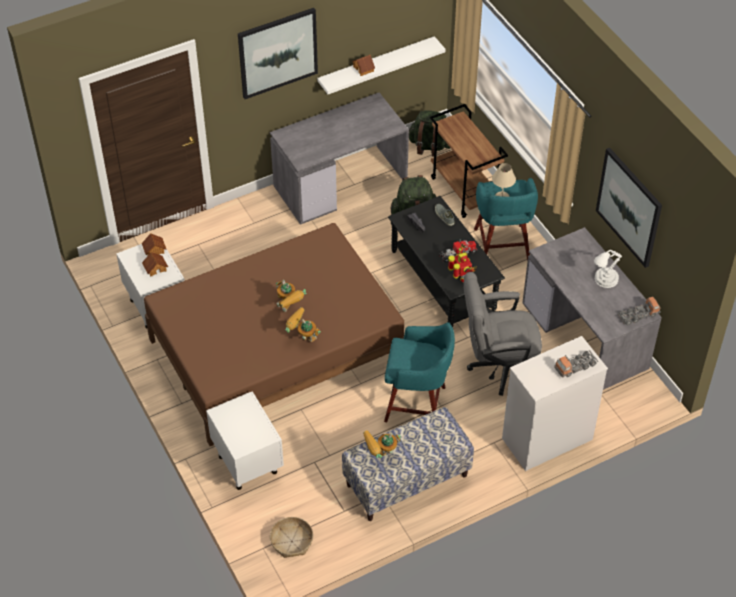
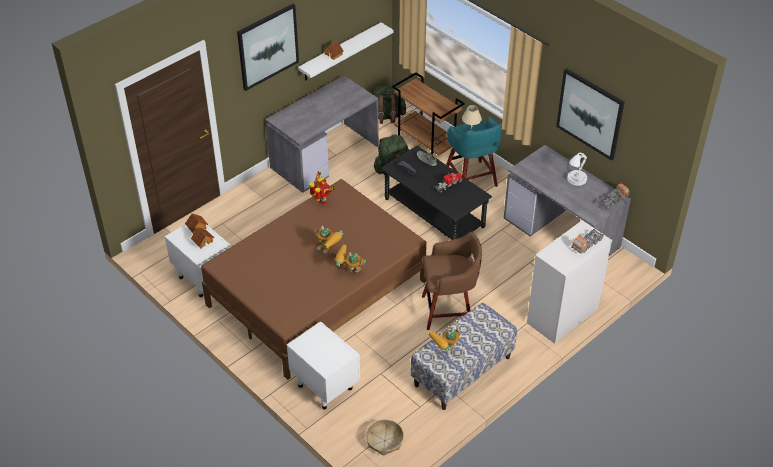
camera: 15 degrees left, 5 degrees down
(417, 404) = (449, 311): turquoise stool -> brown stool
(460, 278) = (457, 203): toy robot -> toy robot (322, 201)
(498, 366) = (502, 269): grey office chair -> none

